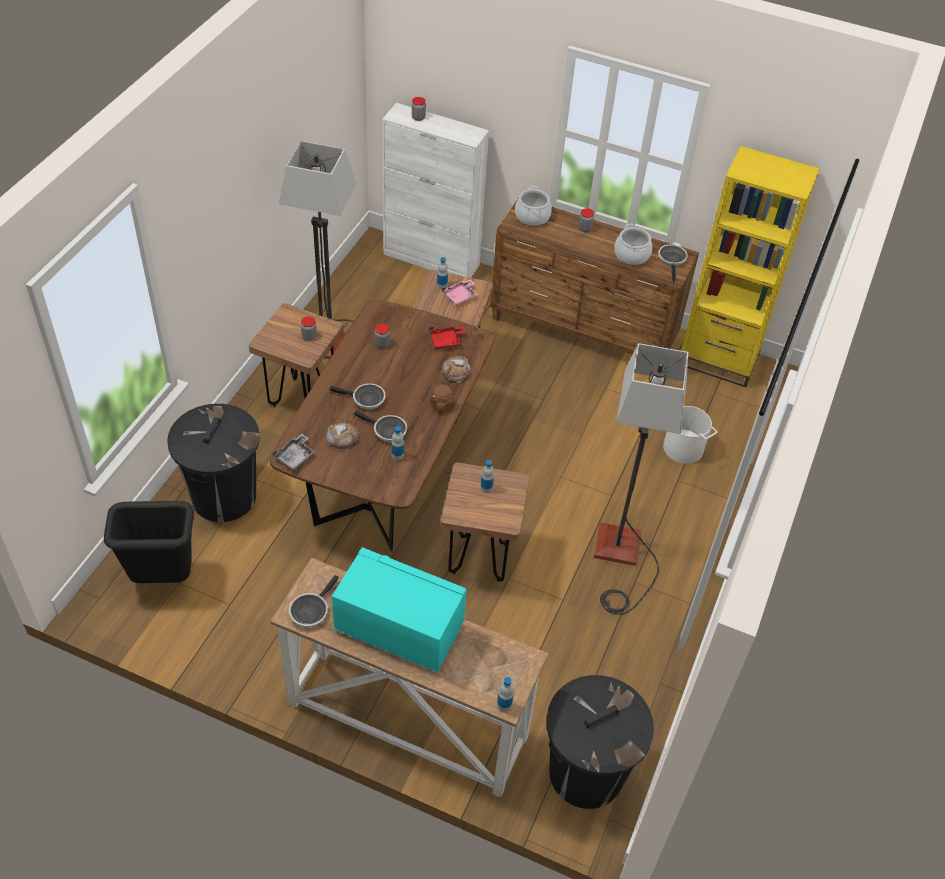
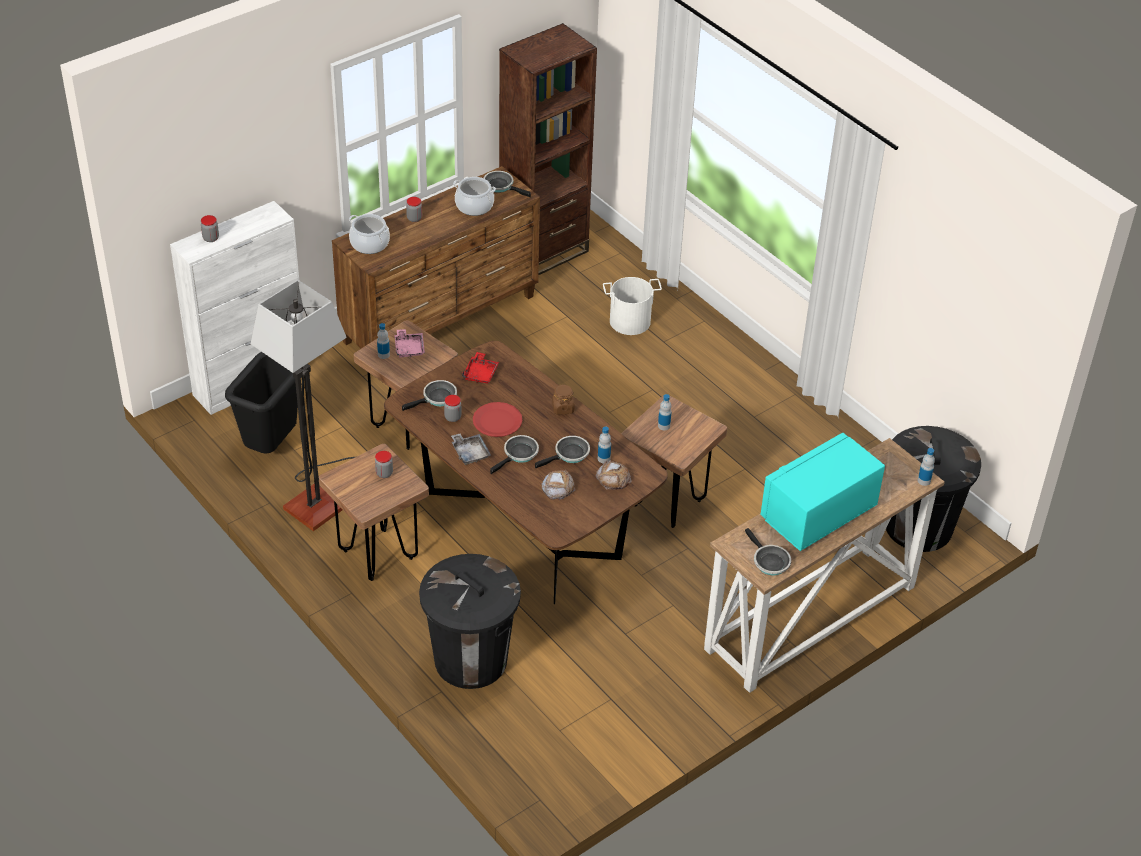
camera: 60 degrees left, 5 degrees down
(164, 579) = (547, 740): black trash can -> black trash can (271, 445)
(295, 457) = (560, 527): grey tray -> grey tray (470, 453)
(396, 372) = (497, 421): none -> red plate
(398, 327) = (437, 398): none -> frying pan
(456, 372) = (526, 382): bread -> bread (613, 478)
(619, 558) = (723, 415): floor lamp -> none
(718, 360) = (544, 252): yellow bookcase -> brown bookcase

